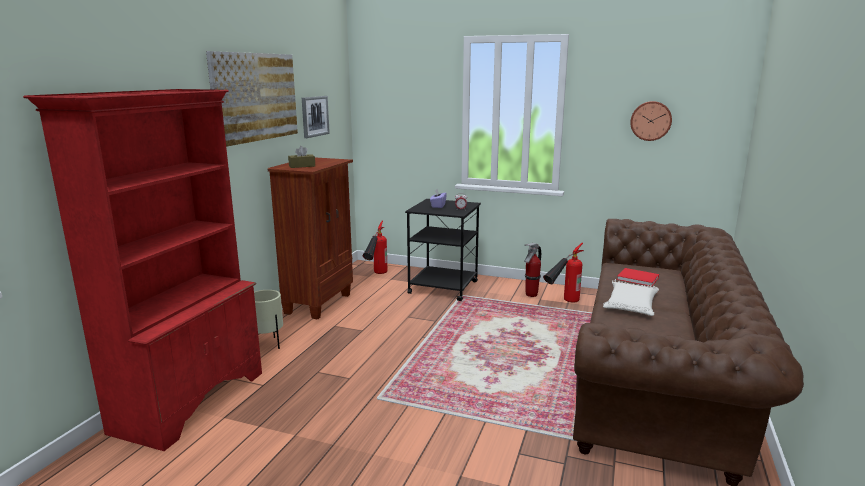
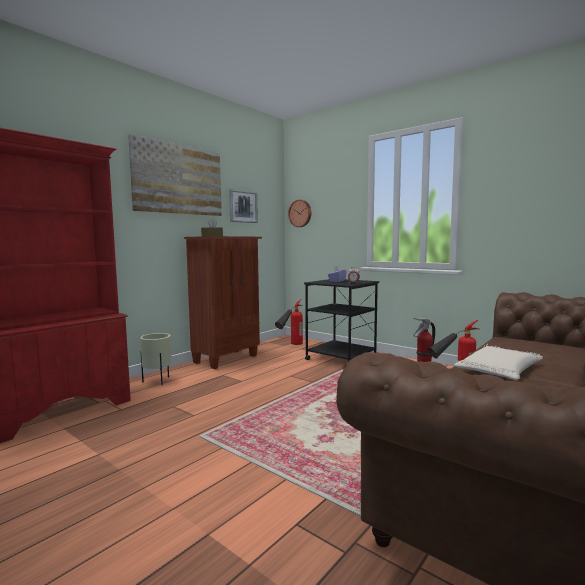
camera: 20 degrees right, 10 degrees down
(639, 279) = (525, 350): red book -> none
(650, 121) = (554, 191): wall clock -> wall clock (300, 213)

